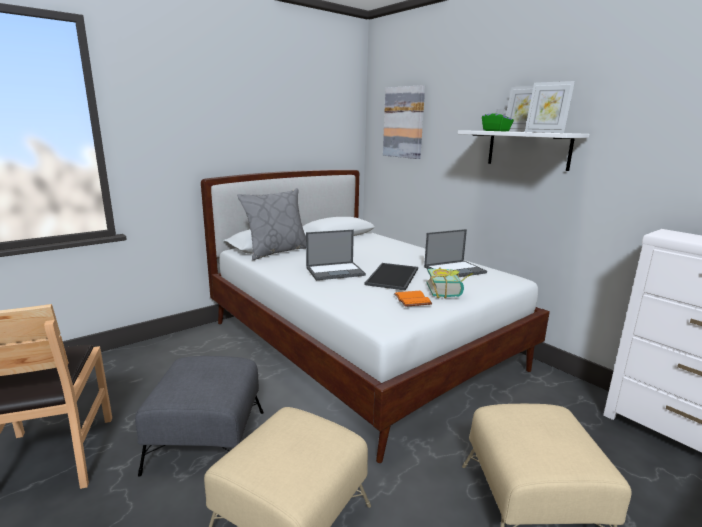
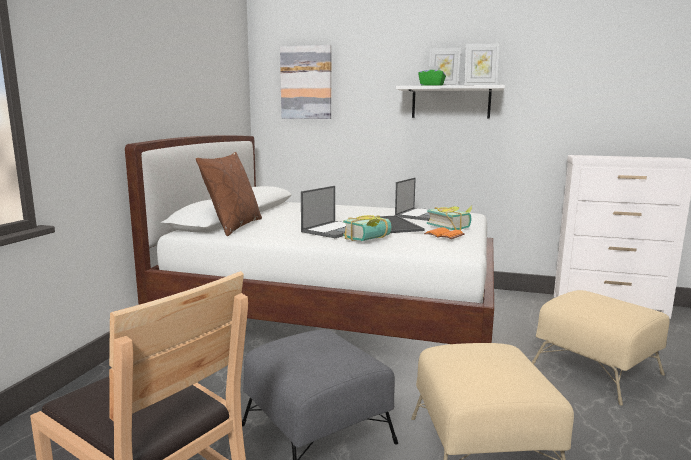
camera: 35 degrees left, 5 degrees down
(277, 251) = (233, 226): grey pillow -> brown pillow
(338, 288) = (370, 239): none -> book

